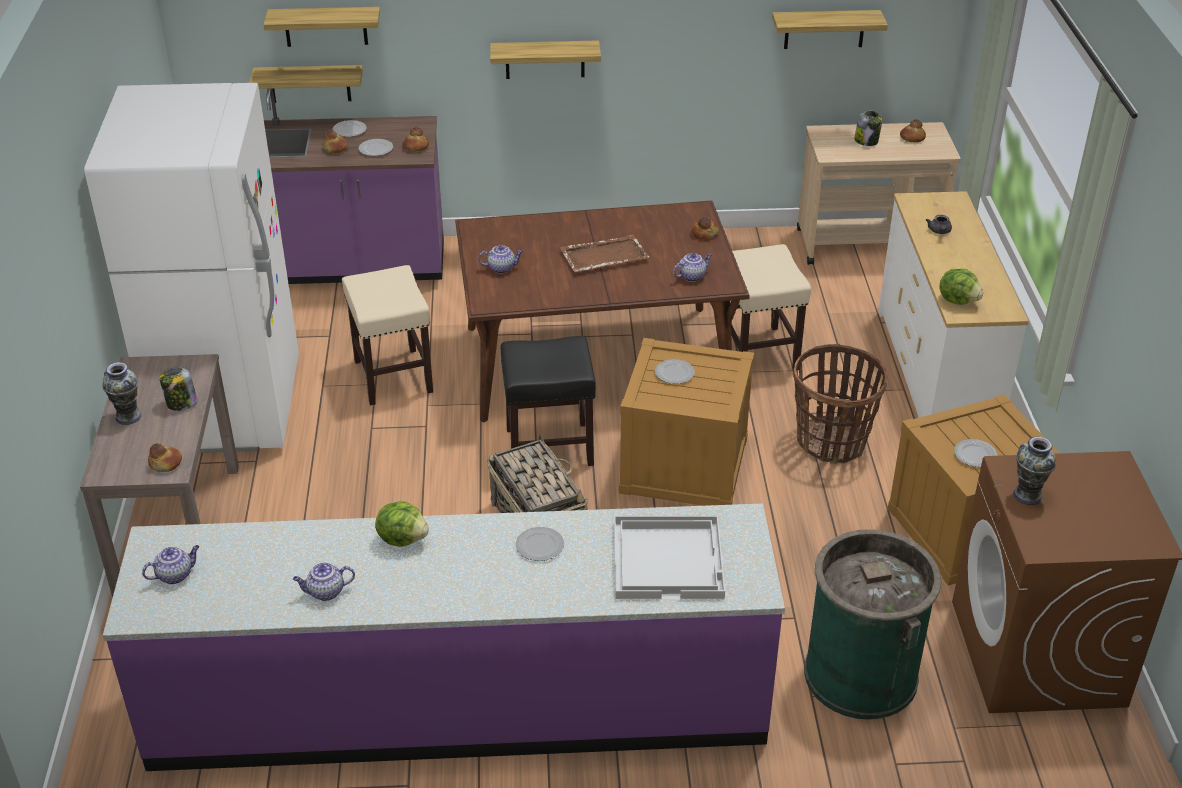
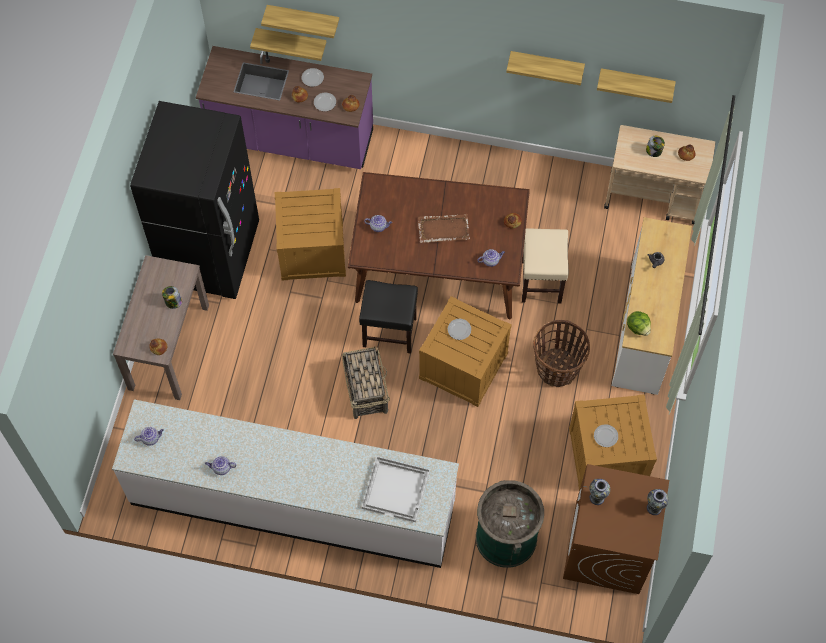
camera: 15 degrees right, 25 degrees up
(128, 417) = (143, 306): vase -> vase (654, 508)
(229, 406) = (211, 254): white fridge -> black fridge
(392, 375) = (312, 250): beige stool -> crate
(403, 538) = (267, 441): lettuce -> none
(459, 703) = (293, 503): purple counter -> white counter
(539, 546) = (334, 464): plate -> none
(545, 59) = (446, 60): shelf -> shelf (546, 65)

